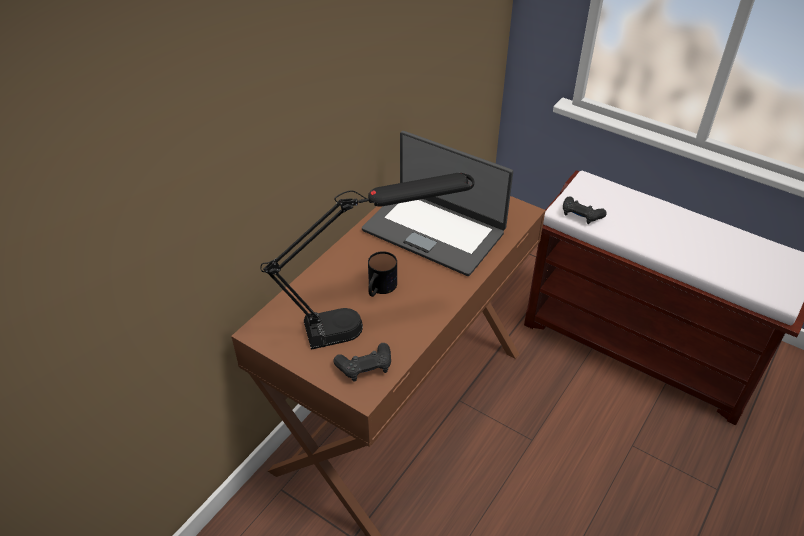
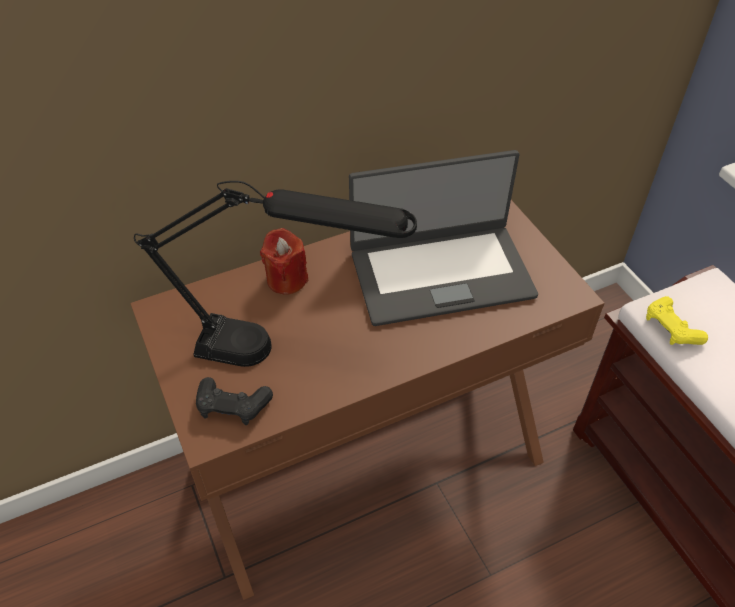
camera: 30 degrees right, 5 degrees up
(335, 275) = (286, 280): none -> red candle
(379, 288) = (322, 318): mug -> none
(434, 230) = (440, 273): laptop -> laptop turned 75 degrees counterclockwise
(581, 215) = (671, 328): black game controller -> yellow game controller

